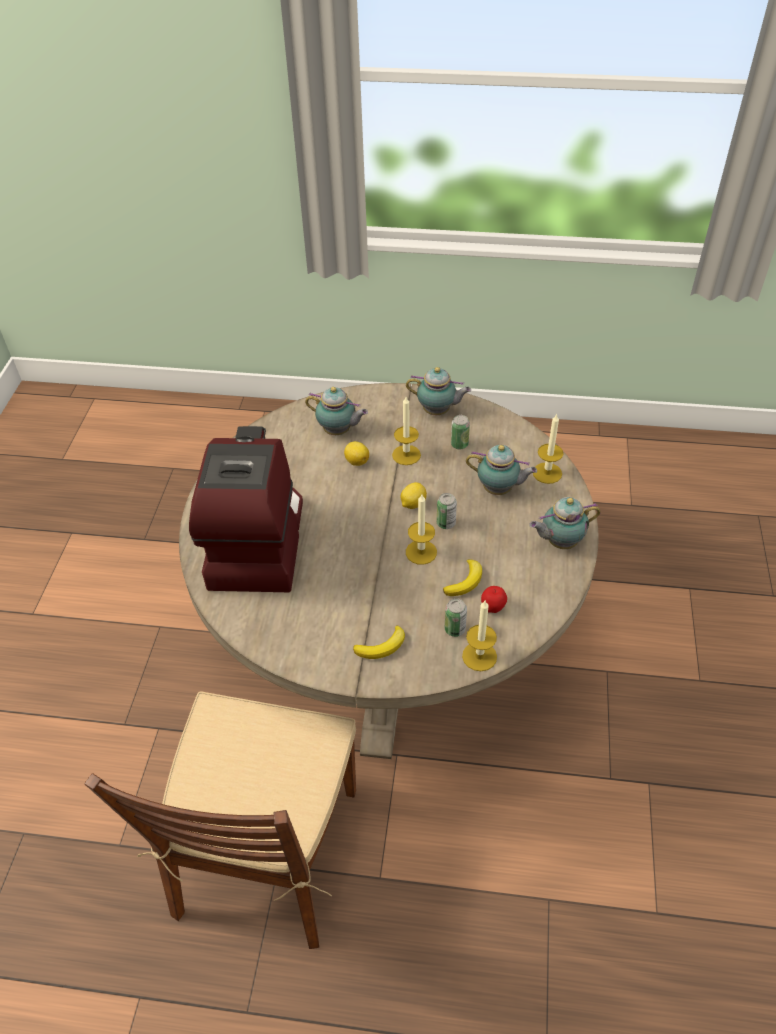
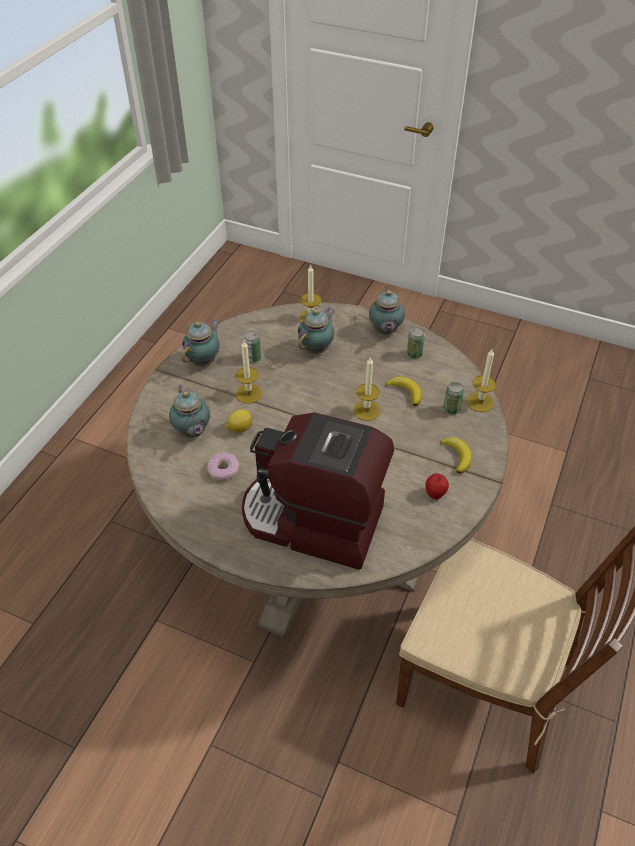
camera: 75 degrees left, 0 degrees up
(300, 465) = (223, 470): none -> donut
(338, 431) = (192, 433): teapot -> teapot turned 120 degrees clockwise
(412, 504) = (310, 403): lemon -> none
(446, 523) = (340, 388): can -> can (414, 354)
(493, 608) = (437, 383): apple -> apple (435, 494)

